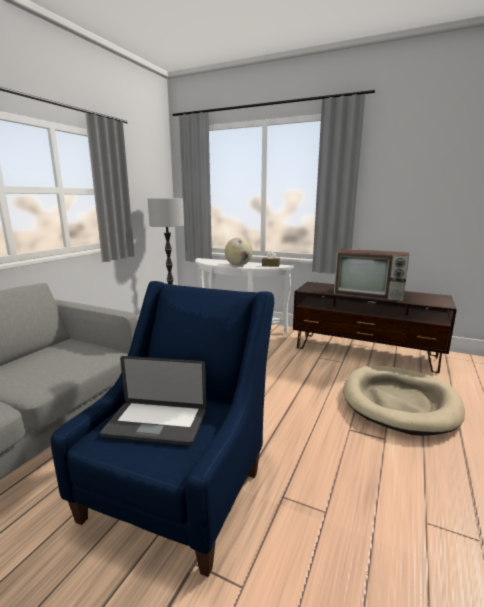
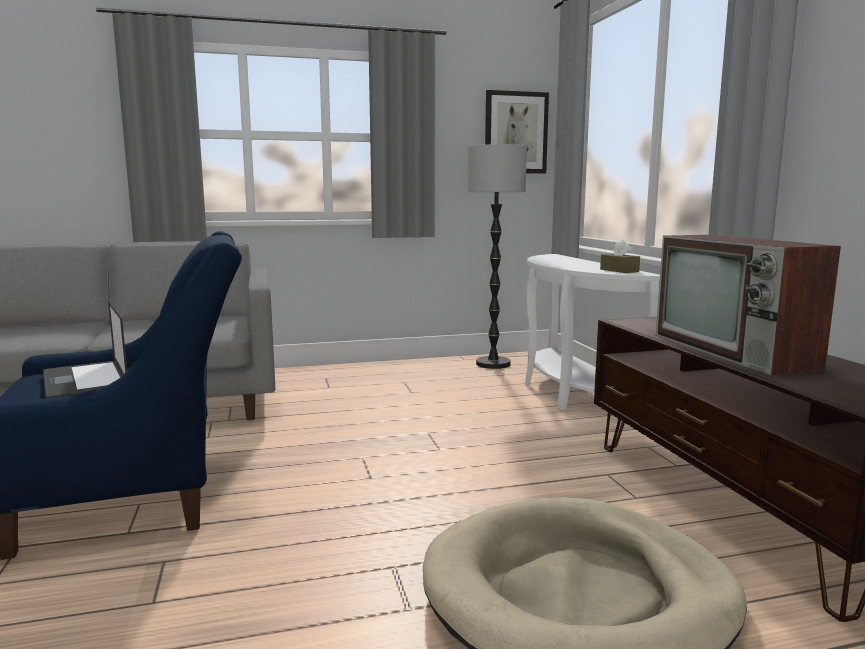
camera: 50 degrees right, 5 degrees down
(157, 188) = (515, 133): none -> picture
(238, 265) = (566, 265): globe -> none

